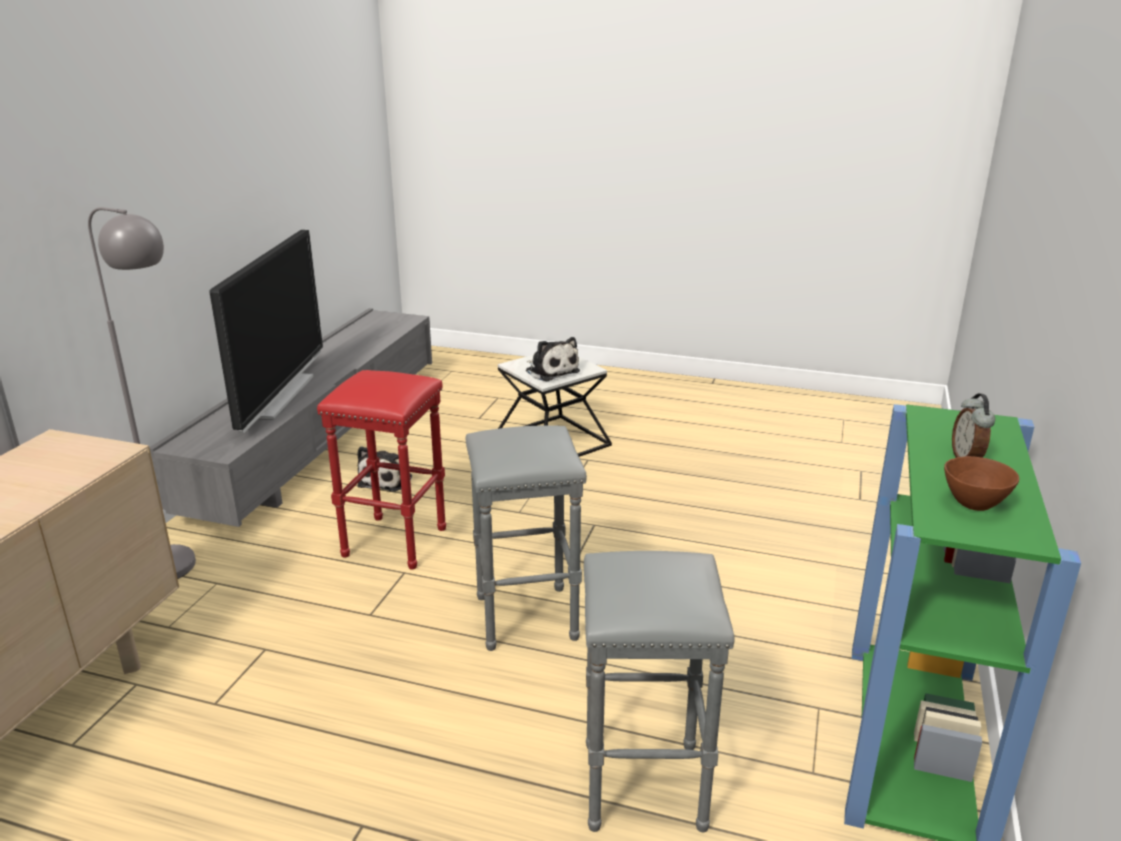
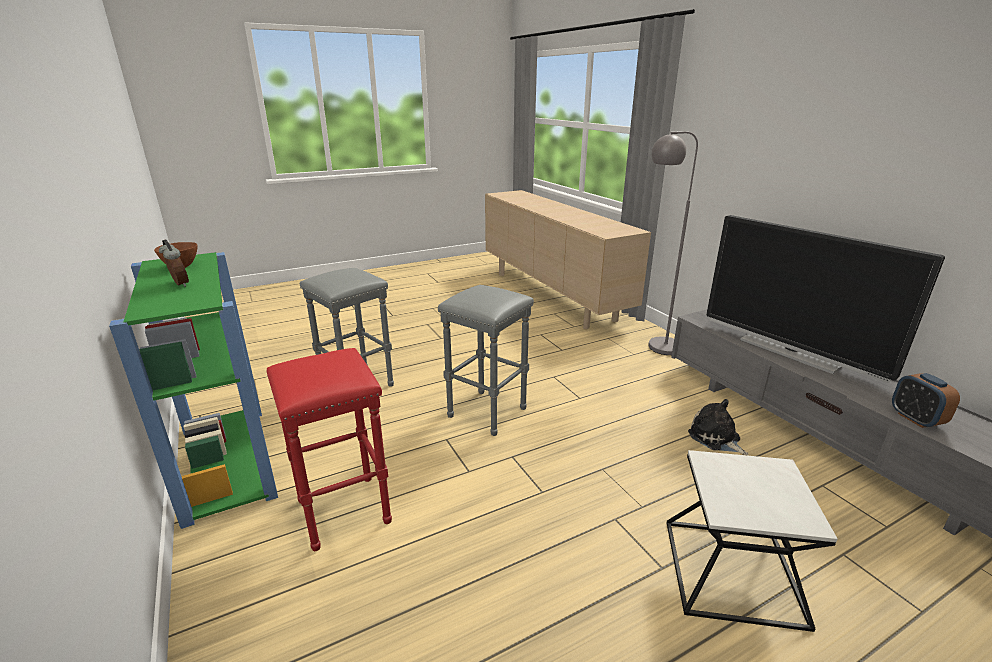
camera: 135 degrees right, 0 degrees up
(365, 349) = (915, 419): none -> alarm clock
(393, 540) = (620, 408): red stool -> red stool (346, 511)
(551, 371) = (739, 480): plush toy -> none

